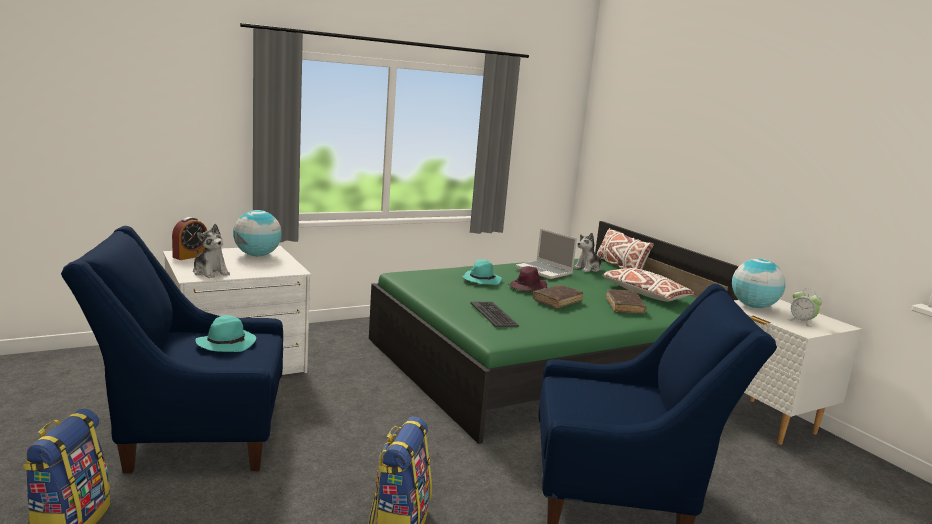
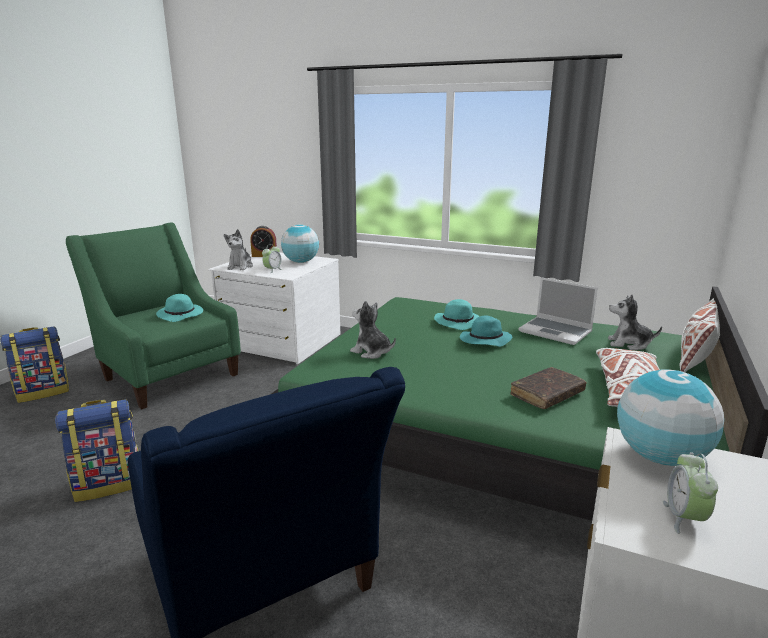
camera: 55 degrees right, 5 degrees up
(191, 434) = (167, 374): blue armchair -> green armchair
(259, 269) = (272, 270): none -> alarm clock
(494, 314) = (371, 352): keyboard -> plush toy
(528, 287) = (484, 341): purple hat -> turquoise hat
(544, 271) = (556, 332): laptop -> laptop turned 60 degrees counterclockwise
(557, 301) = (475, 362): brown book -> none

